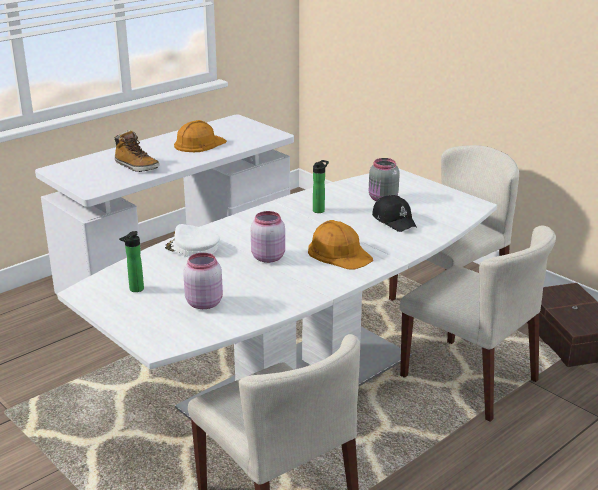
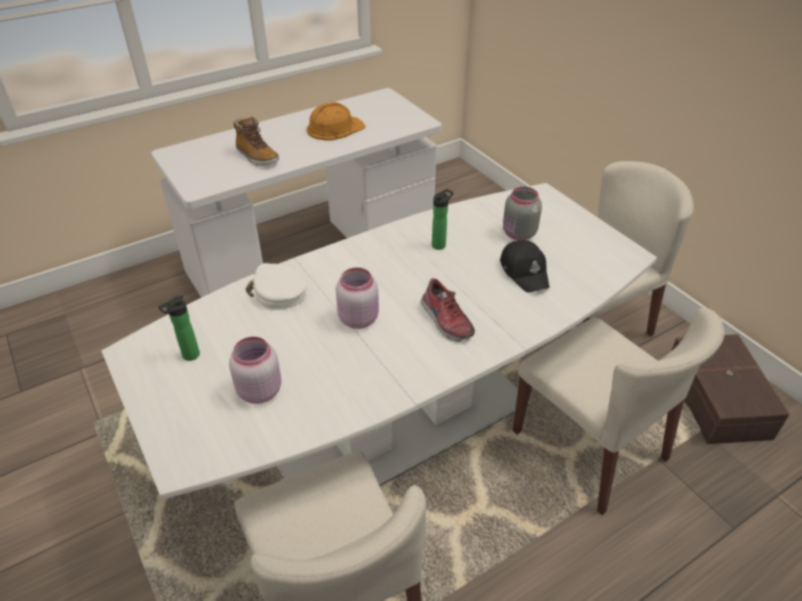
camera: 10 degrees right, 15 degrees up
(339, 253) = (445, 321): orange hard hat -> shoe

